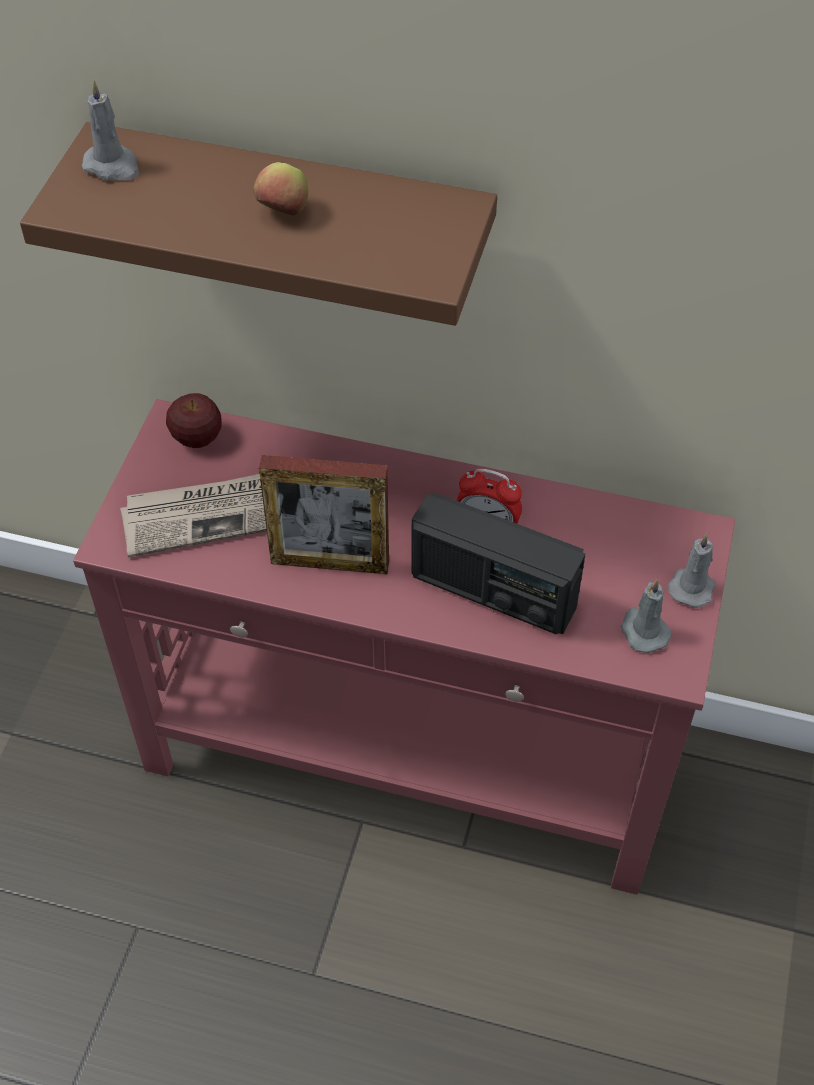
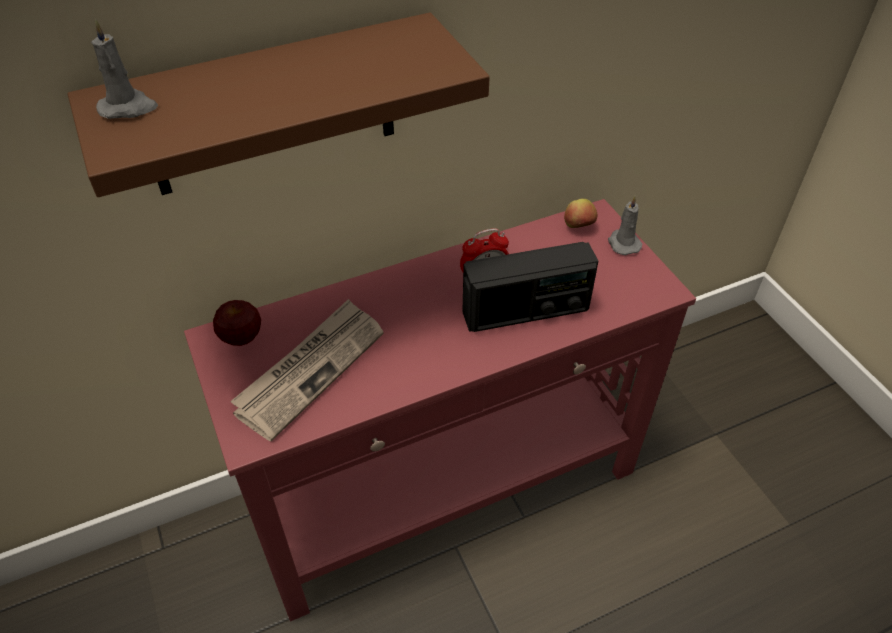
camera: 40 degrees left, 5 degrees down
(284, 212) = (303, 78): apple -> apple (578, 227)
(330, 562) = (412, 356): picture frame -> none
(643, 630) = (626, 280): grey candle -> none

